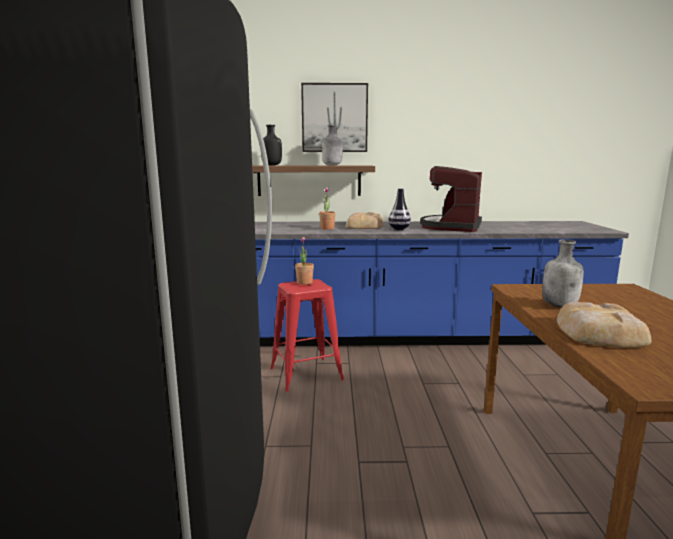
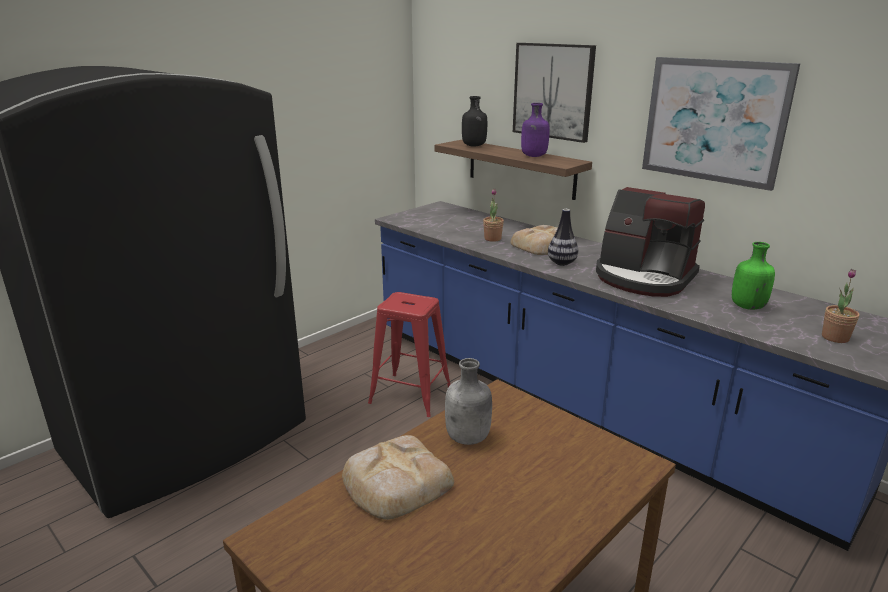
camera: 45 degrees right, 10 degrees up
(304, 282) = (415, 299): potted plant -> potted plant (835, 337)
(332, 165) = (533, 156): grey bottle -> purple bottle
(452, 227) = (643, 278): coffee machine -> coffee machine turned 120 degrees counterclockwise
(454, 127) = (714, 121): none -> picture
(517, 226) = (747, 306): none -> green bottle

